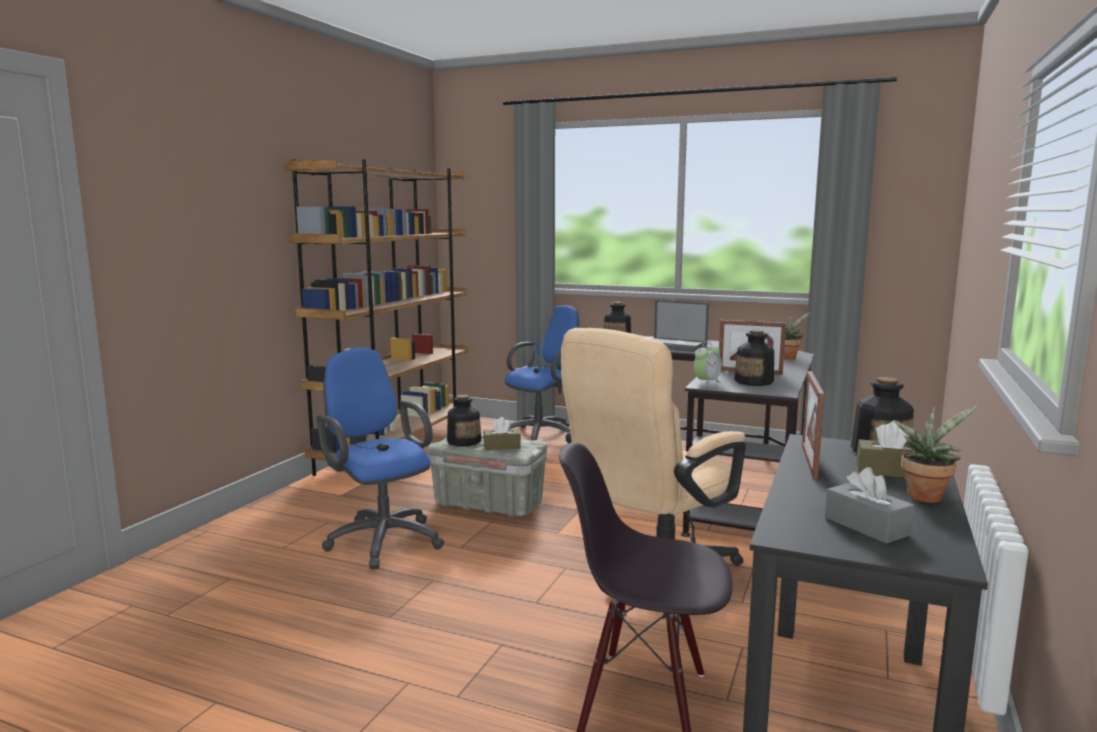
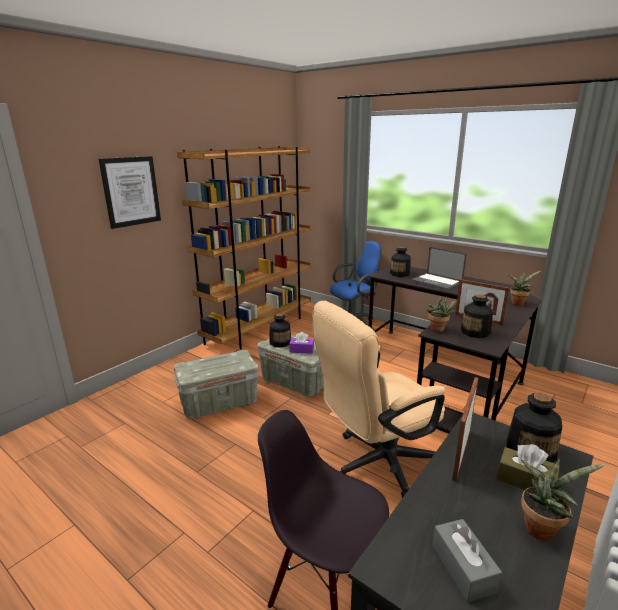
camera: 15 degrees right, 10 degrees up
(220, 213) = (131, 191): none -> picture
(381, 539) = (220, 403): blue office chair -> grey storage box
(502, 446) = (301, 350): brown tissue box -> purple tissue box
(707, 383) = (438, 330): alarm clock -> potted plant

